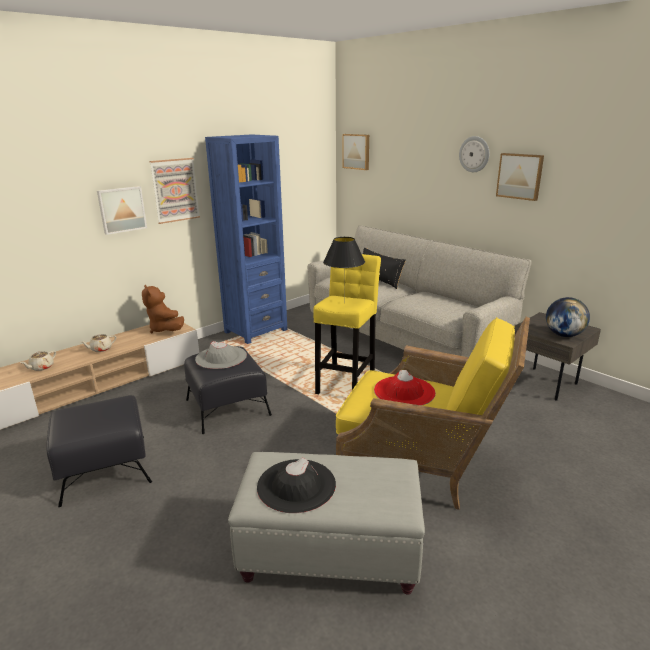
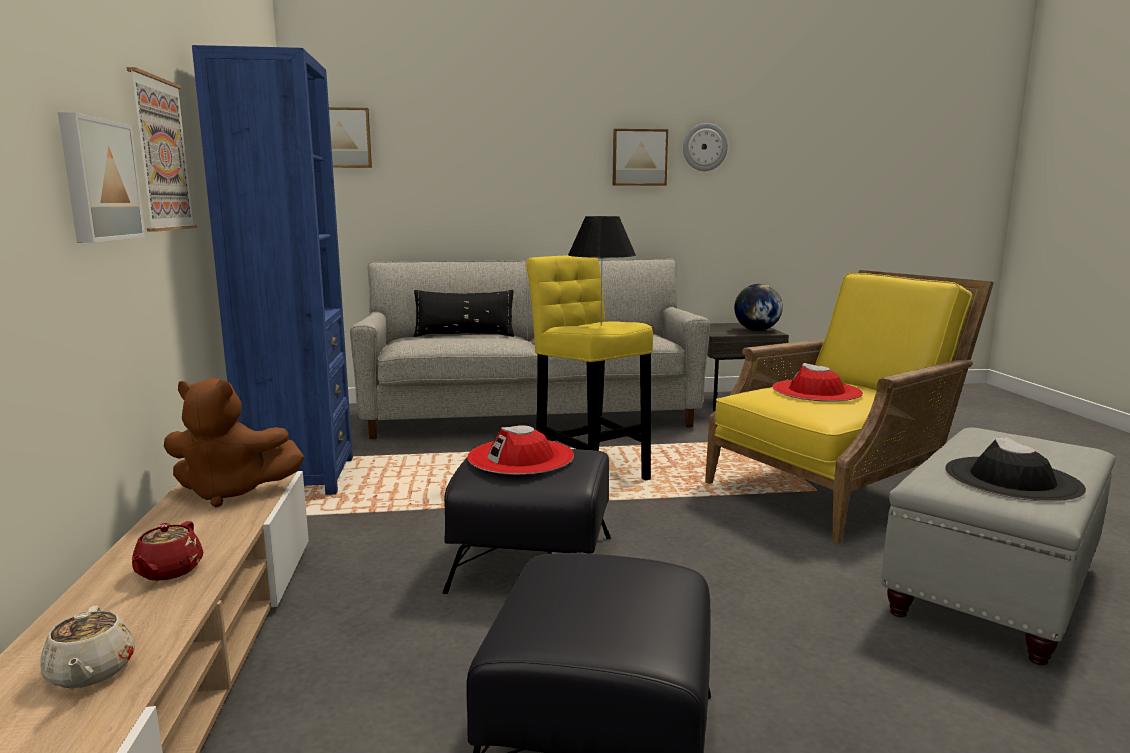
camera: 55 degrees left, 10 degrees down
(100, 349) = (168, 571): beige teapot -> red teapot
(221, 357) = (521, 457): grey hat -> red hat
(474, 154) = (571, 133): wall clock -> wall clock (704, 147)

